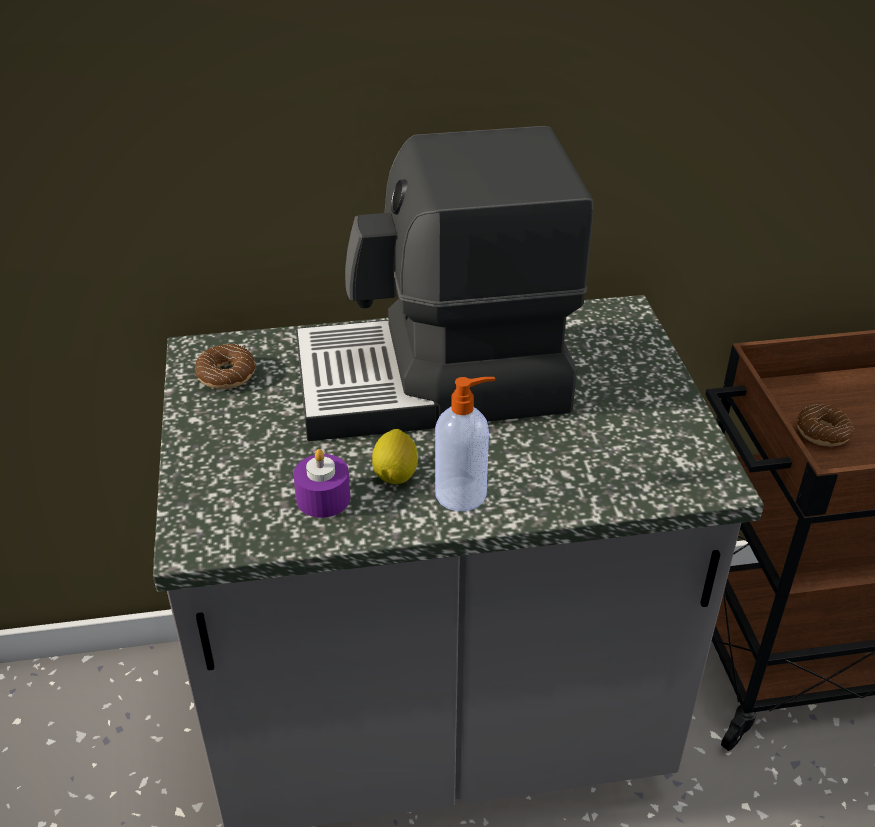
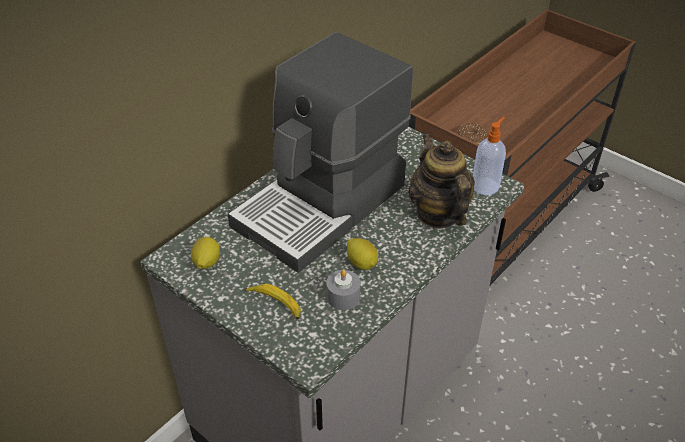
camera: 40 degrees left, 5 degrees up
(226, 375) = (206, 263): donut -> lemon
(239, 460) = (275, 304): none -> banana
(323, 498) = (343, 297): purple candle -> grey candle
(463, 494) = (403, 254): soap dispenser -> soap dispenser (485, 185)
(575, 472) = (438, 213): none -> teapot

